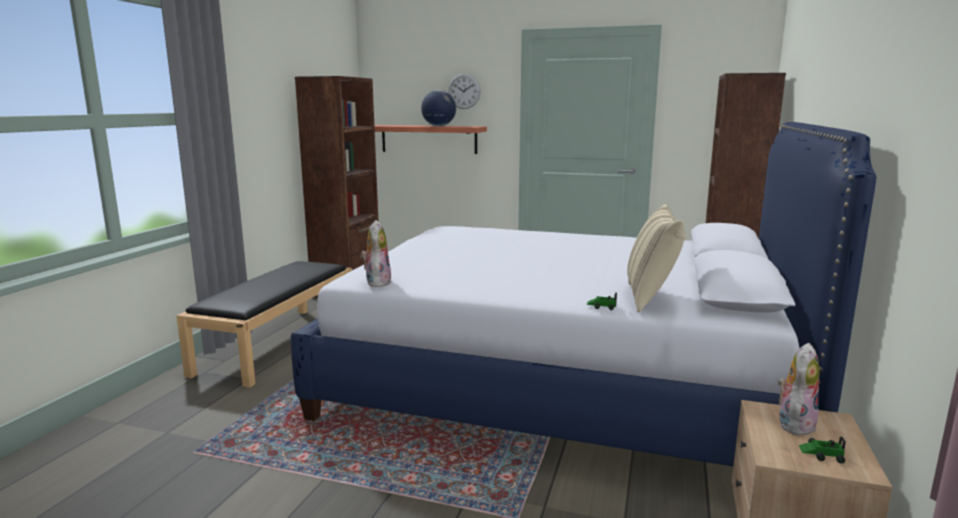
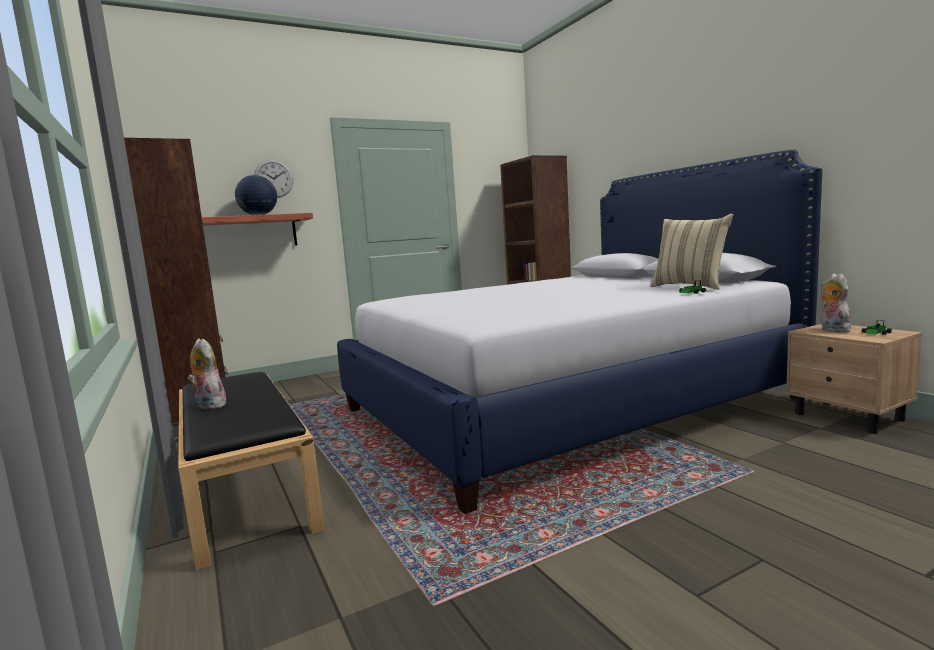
camera: 45 degrees left, 5 degrees down
(377, 282) = (514, 320): plush toy -> plush toy (208, 406)

